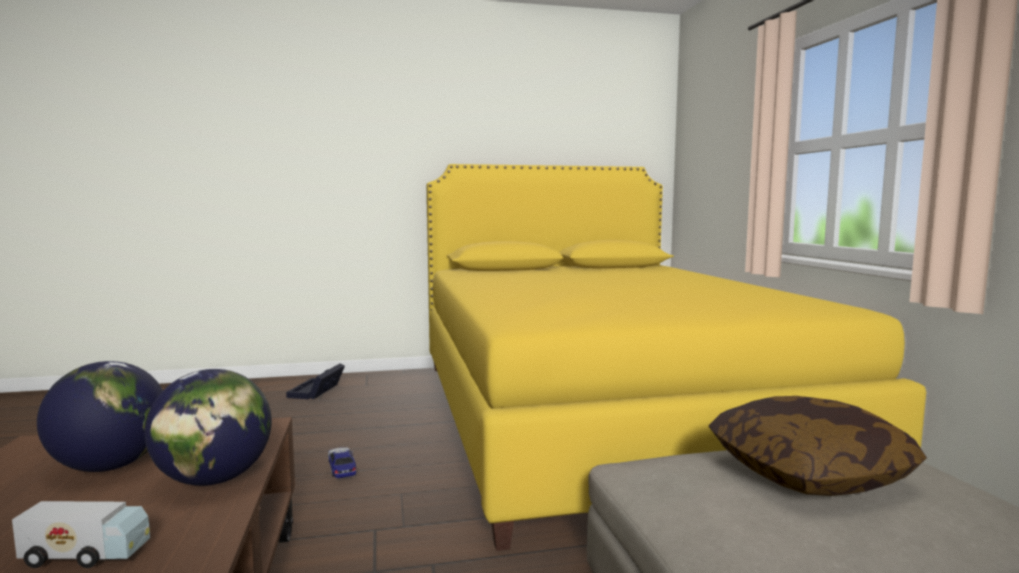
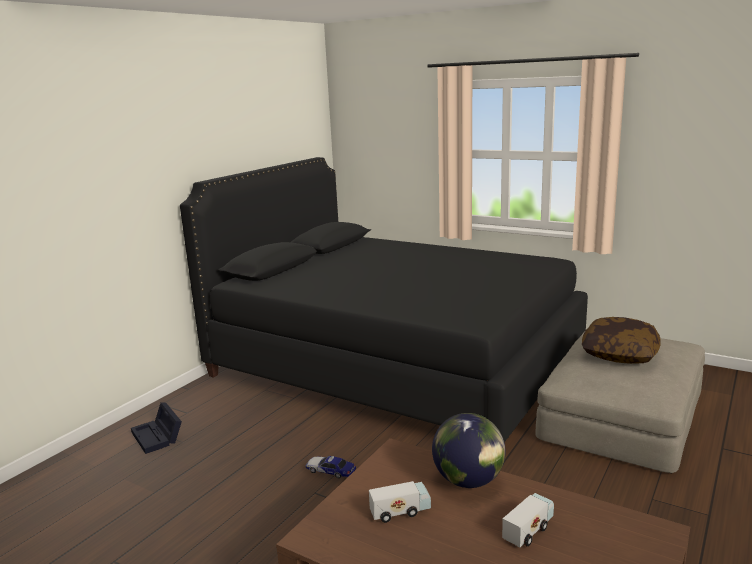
camera: 45 degrees left, 10 degrees up
(110, 466) = (400, 511): globe -> toy truck
(601, 416) = (396, 363): yellow bed -> black bed

